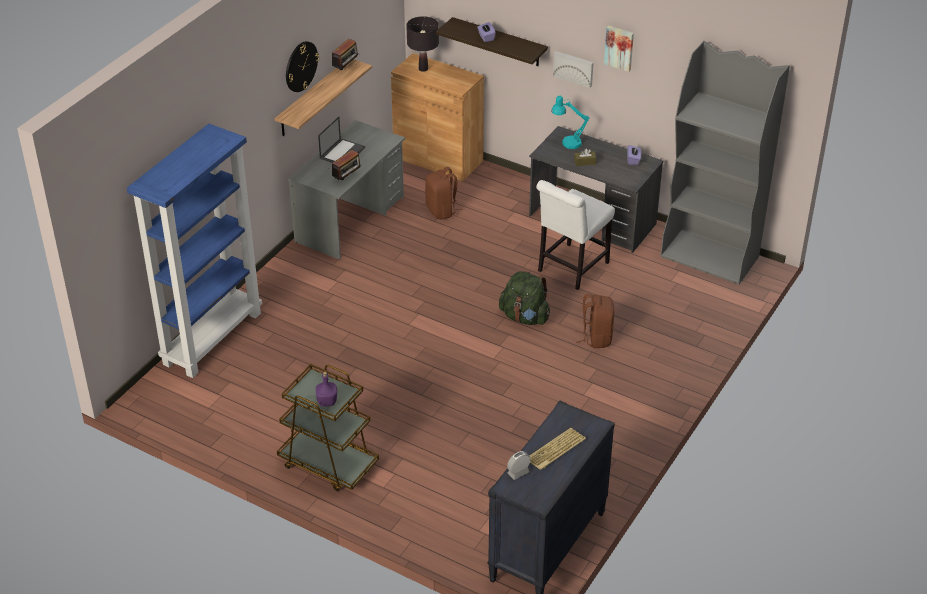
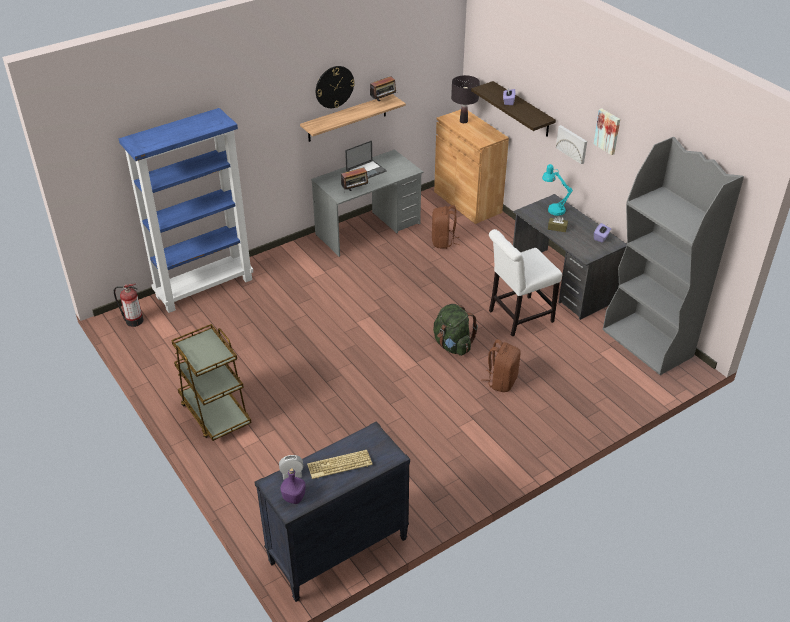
camera: 25 degrees right, 0 degrees up
(158, 399) = (133, 321): none -> fire extinguisher
(327, 401) = (202, 359): purple bottle -> purple bottle (294, 497)

